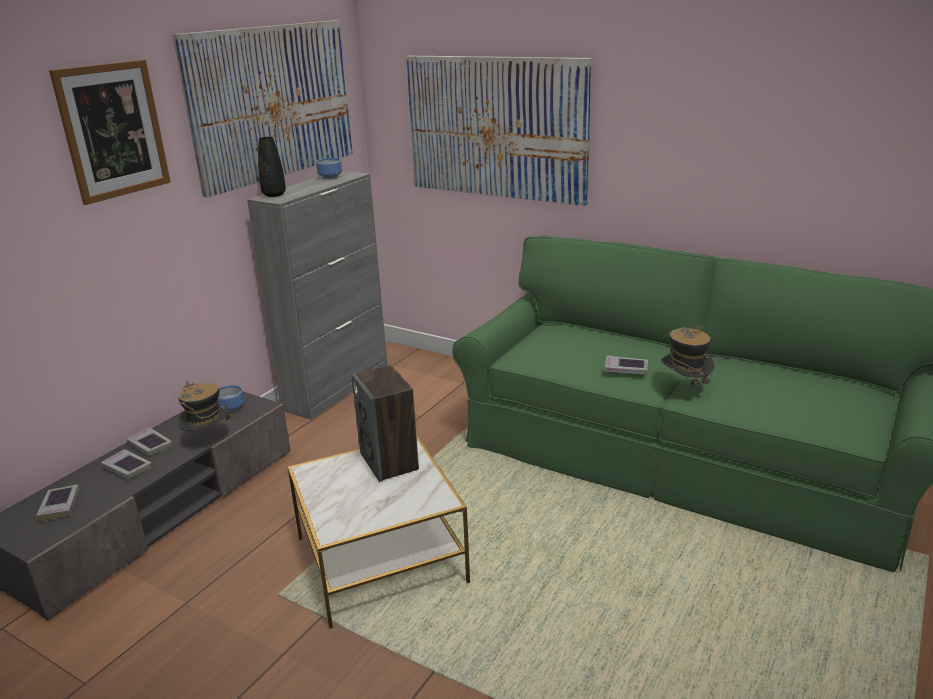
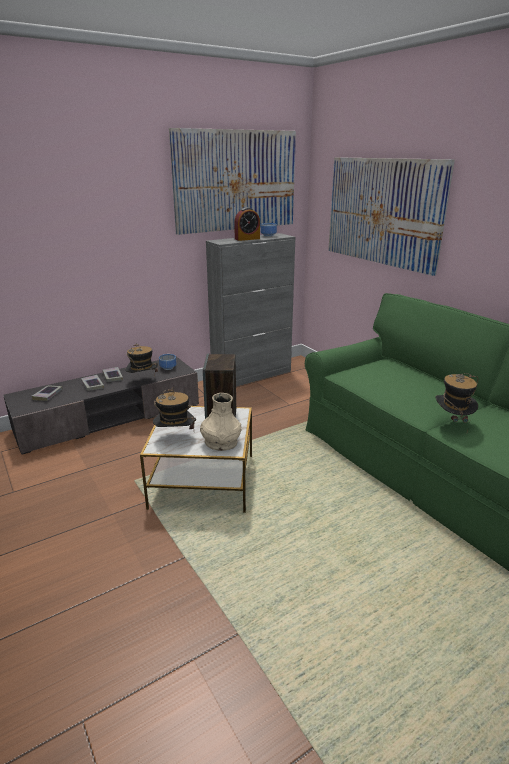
camera: 25 degrees right, 0 degrees up
(113, 130) = (120, 183): picture -> none
(274, 195) = (223, 240): black vase -> none
(307, 187) = (247, 239): none -> alarm clock
(348, 508) = (175, 437): none -> hat
(417, 495) = (221, 442): none -> beige vase
(626, 369) = (415, 399): book -> none

